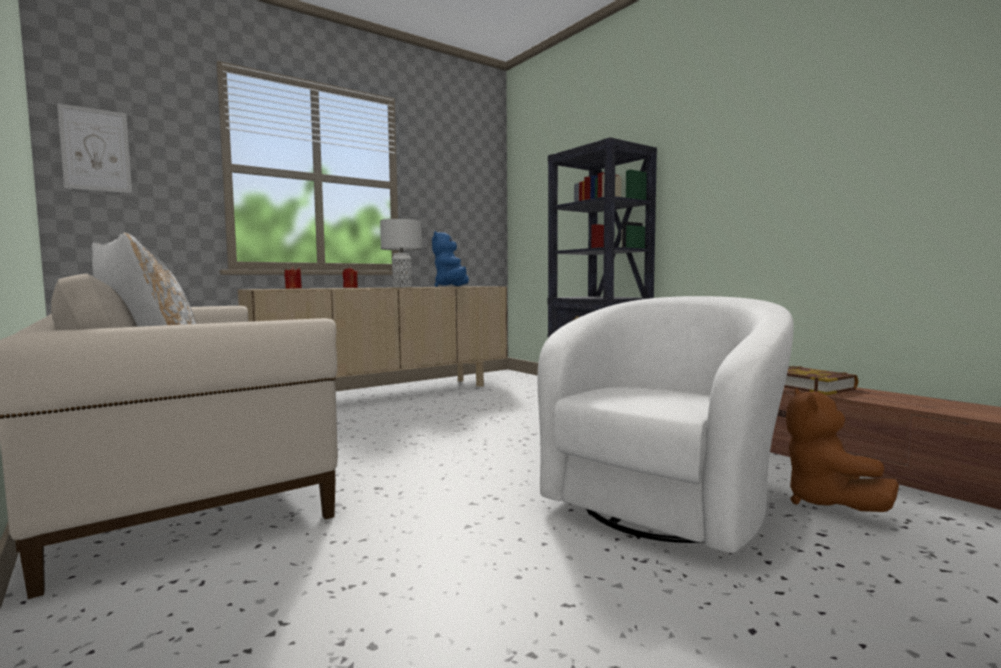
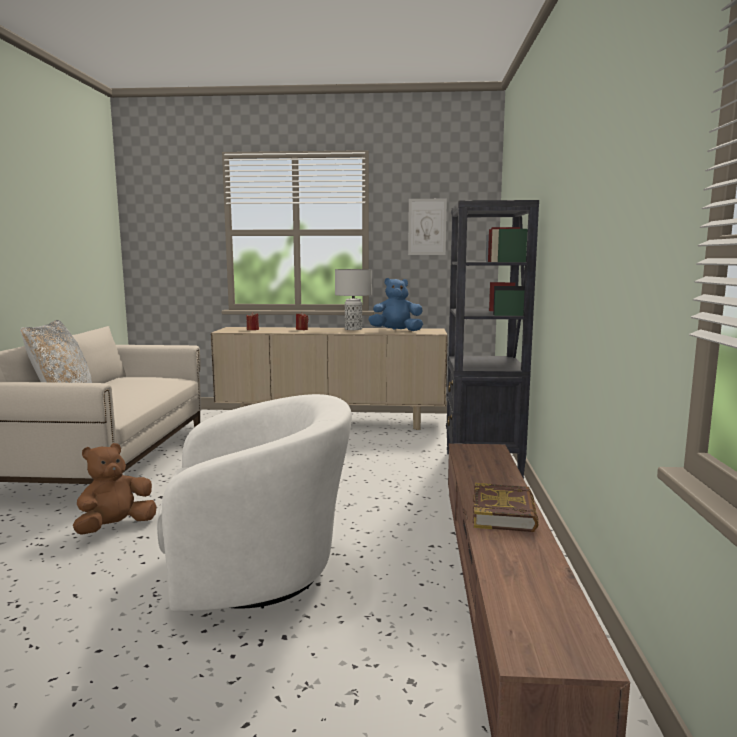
camera: 40 degrees right, 5 degrees up
(96, 150) = (151, 231): picture -> picture (427, 227)
(452, 286) = (396, 331): blue plush toy -> blue plush toy turned 45 degrees clockwise
(827, 503) = (360, 624): brown plush toy -> brown plush toy (115, 527)

